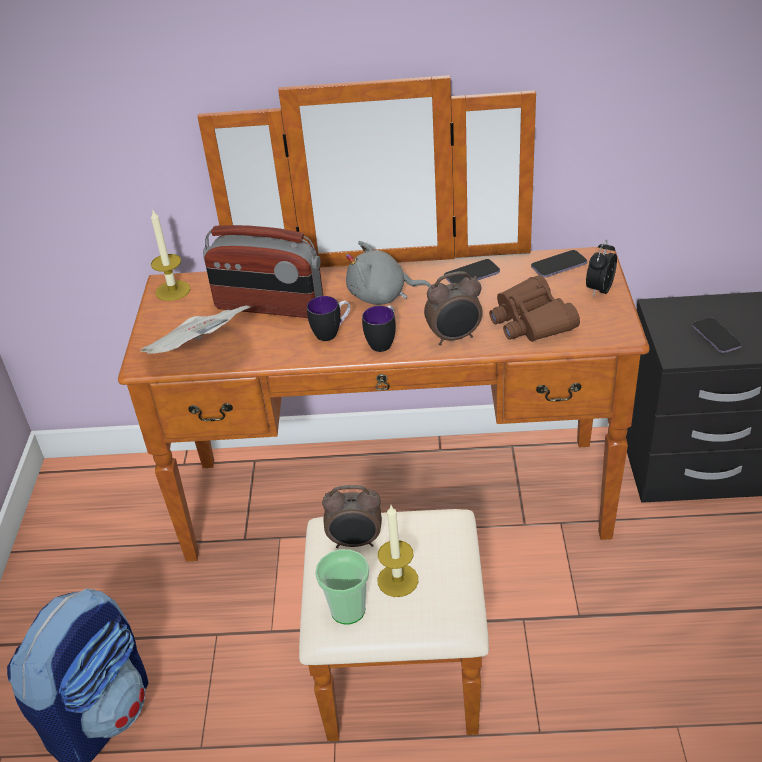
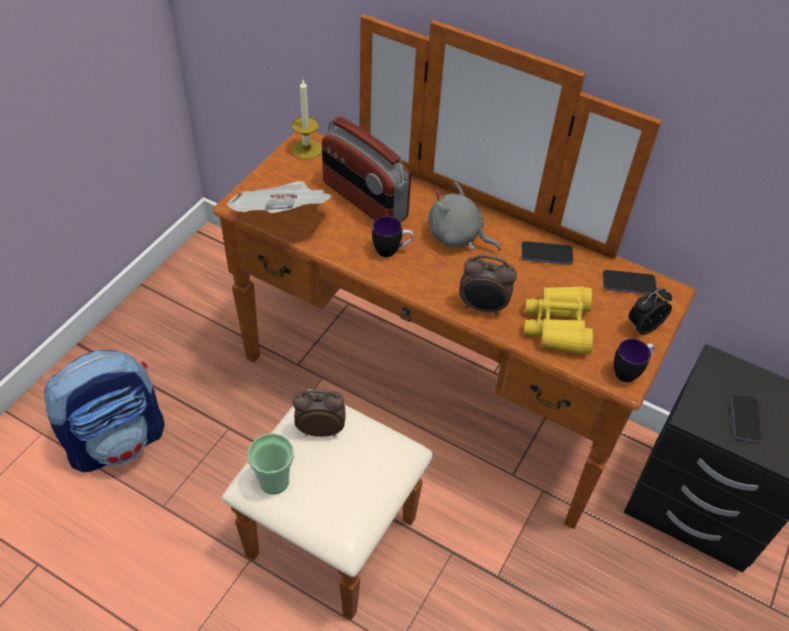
camera: 25 degrees right, 10 degrees up
(355, 542) = (320, 429): alarm clock -> alarm clock turned 150 degrees clockwise
(383, 342) = (424, 281): mug -> mug (629, 371)
(397, 580) = (326, 479): candle -> none
(531, 321) = (558, 325): brown binoculars -> yellow binoculars

